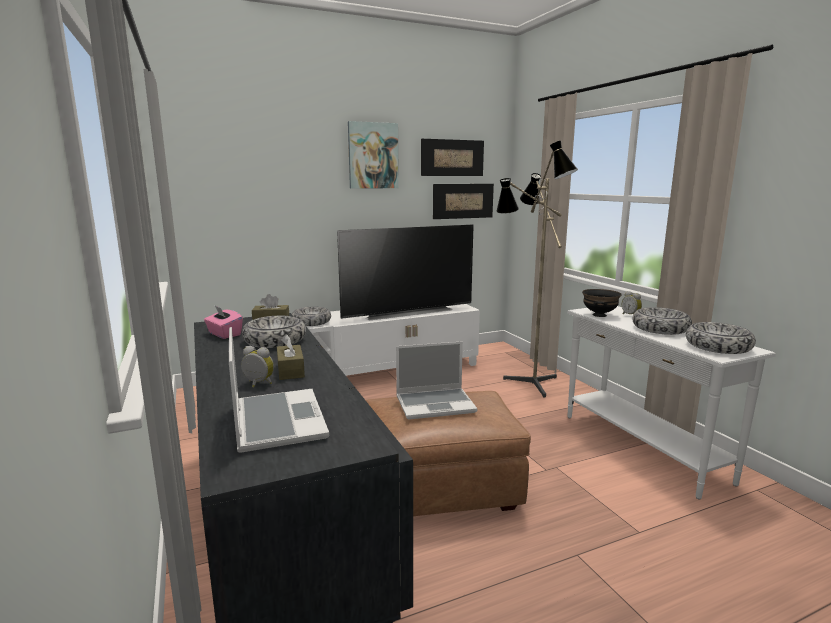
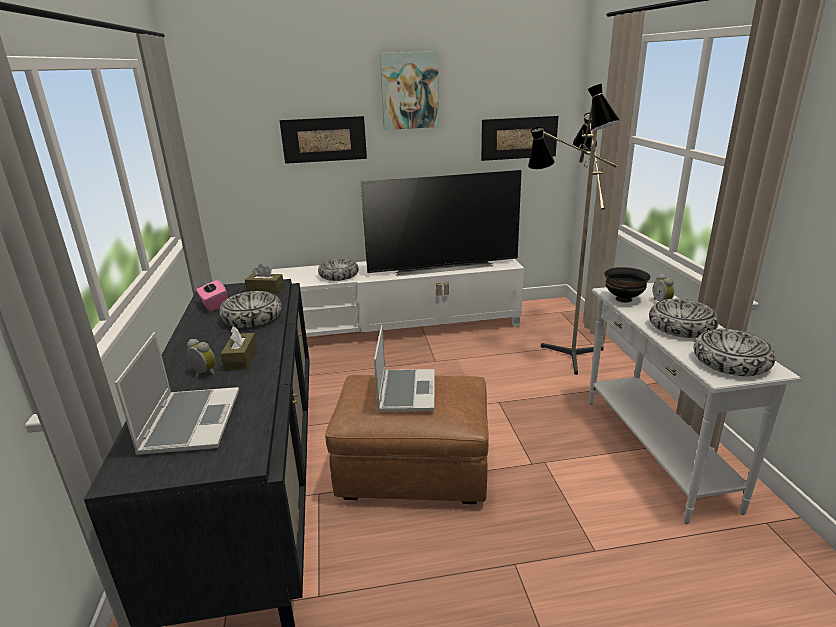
camera: 15 degrees right, 10 degrees up
(436, 404) = (406, 391): laptop -> laptop turned 90 degrees counterclockwise
(452, 158) = (506, 87): picture -> picture (324, 139)

